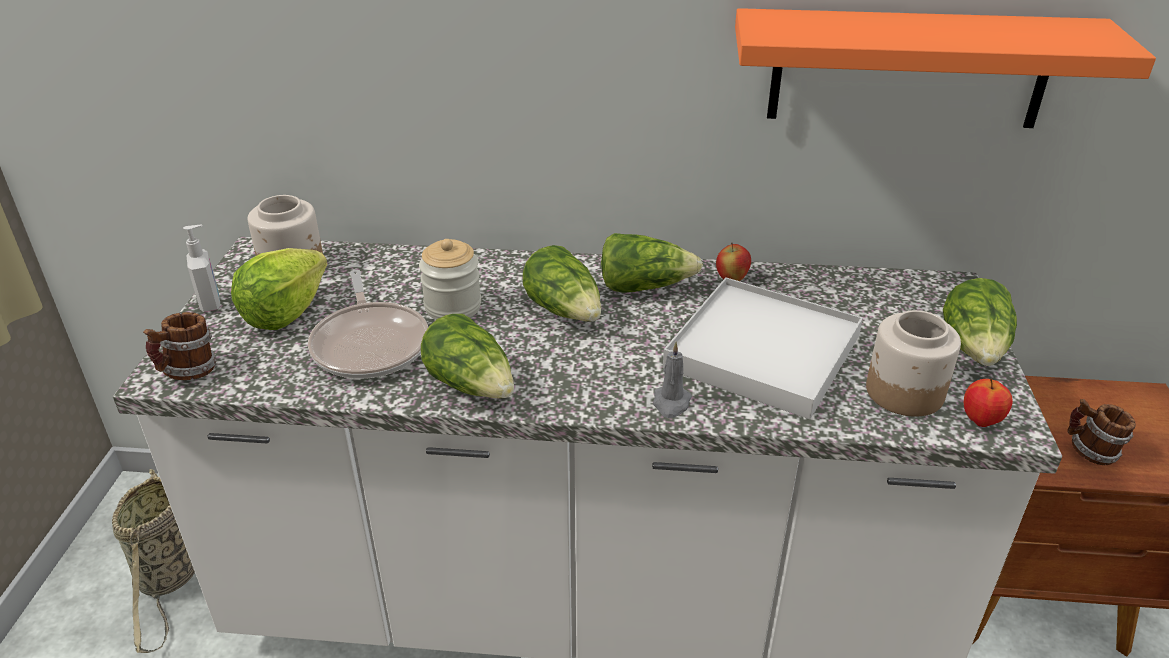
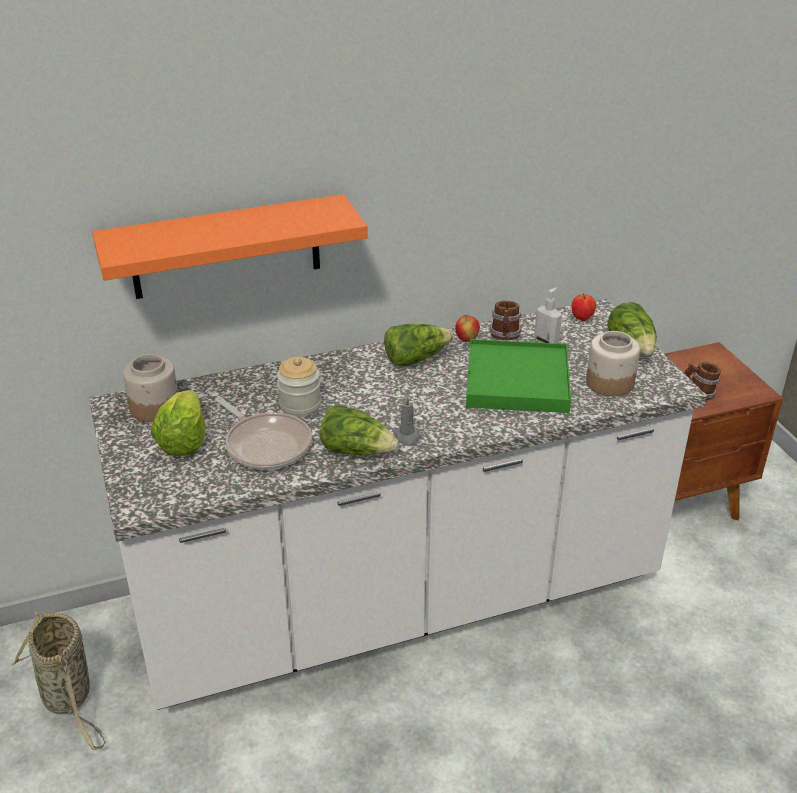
camera: 25 degrees left, 0 degrees up
(189, 372) = (154, 498): mug -> mug (505, 337)
(211, 303) = (120, 449): soap dispenser -> soap dispenser (546, 341)
(565, 311) = (377, 388): lettuce -> none
(671, 403) = (486, 426): grey candle -> grey candle (407, 437)
(762, 352) = (517, 381): white tray -> green tray
(909, 69) = (552, 180): orange shelf -> orange shelf (226, 247)
(981, 421) = (658, 388): apple -> apple (582, 318)

